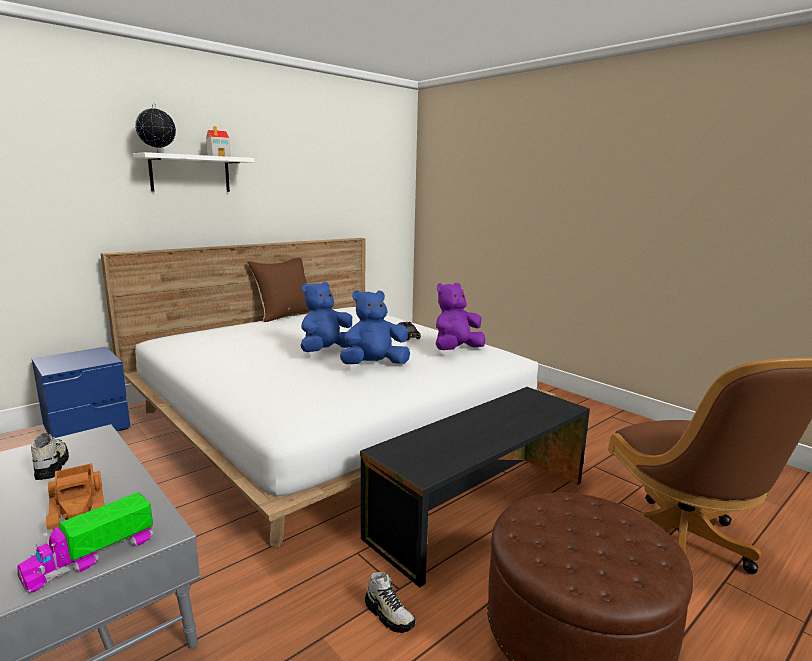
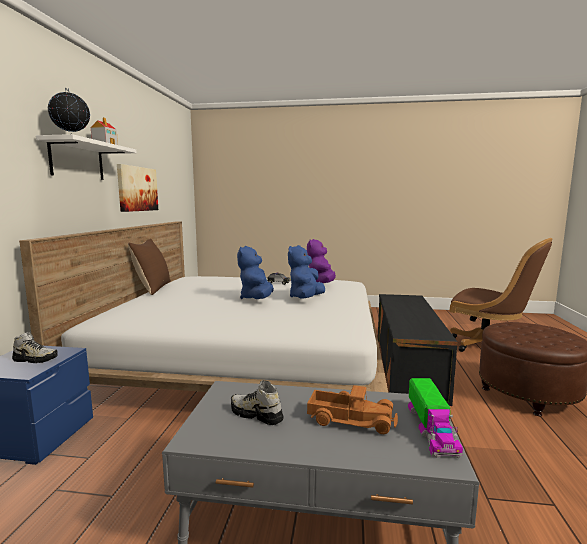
camera: 40 degrees left, 5 degrees down
(290, 199) = (137, 189): none -> picture
(389, 615) = (465, 422): shoe -> shoe (35, 359)

